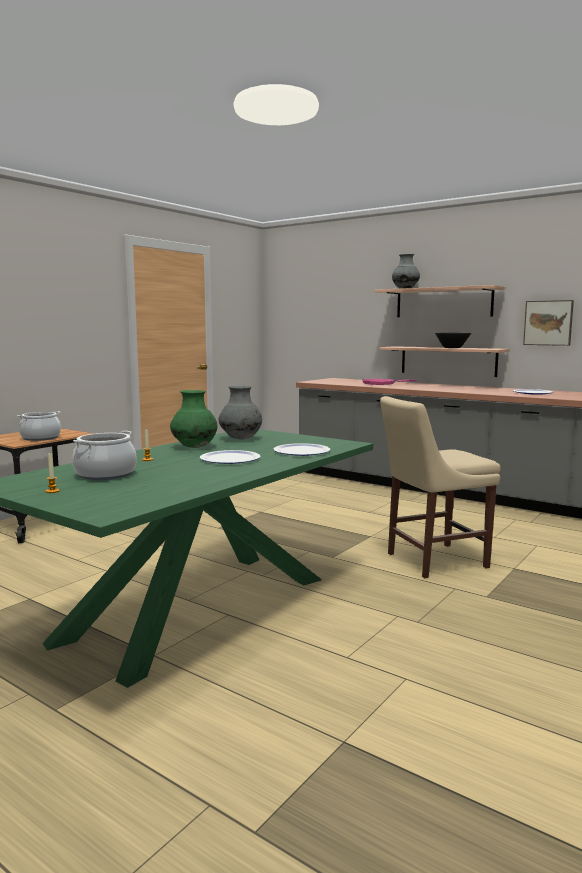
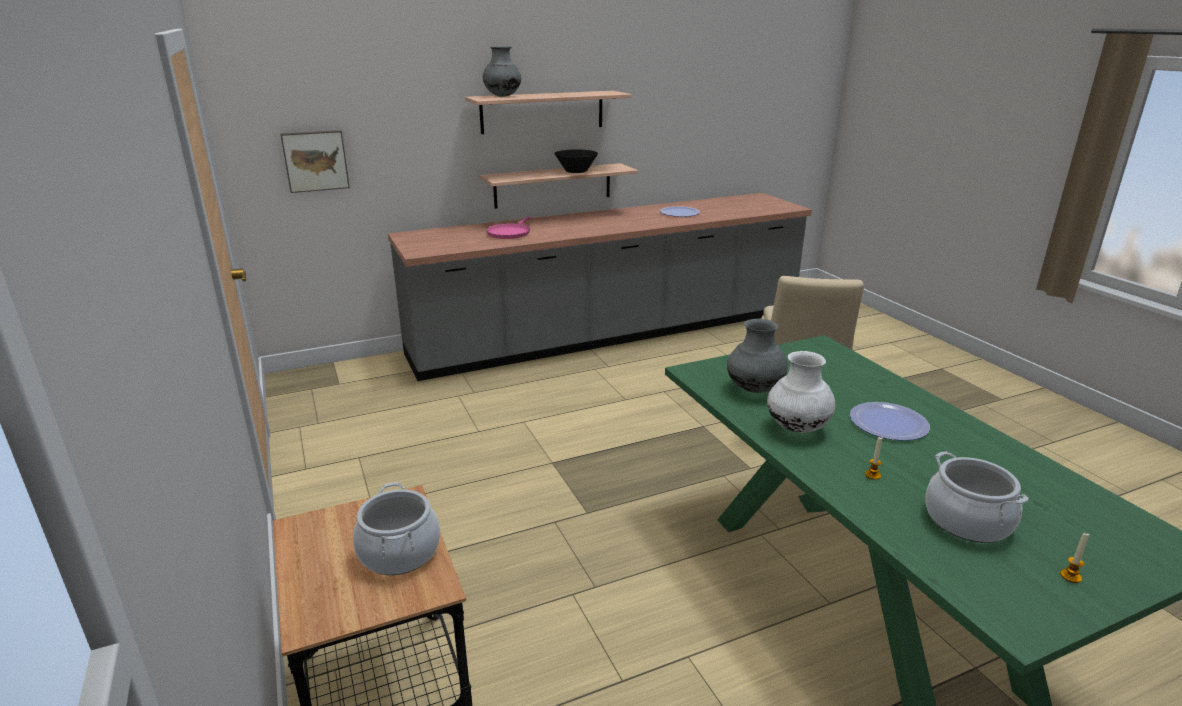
camera: 60 degrees left, 15 degrees up
(194, 447) = (797, 428): green vase -> white vase
(301, 451) = (858, 377): plate -> none
(548, 323) = (657, 131): picture -> picture (315, 160)

